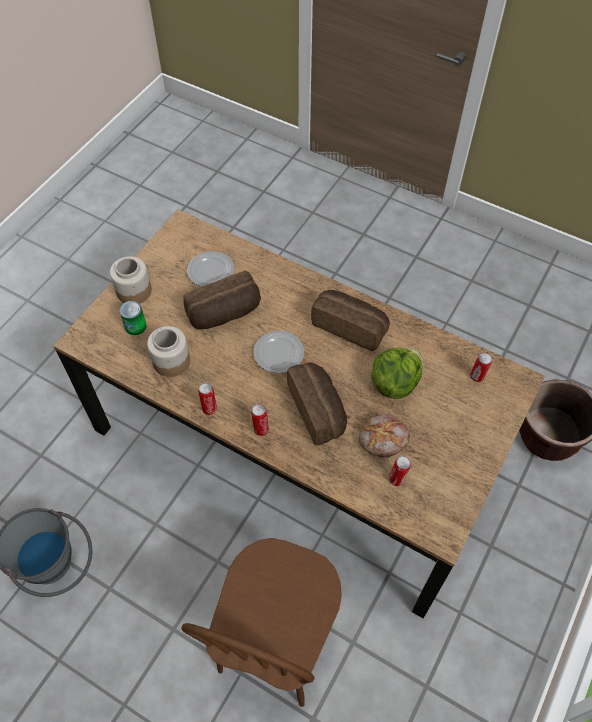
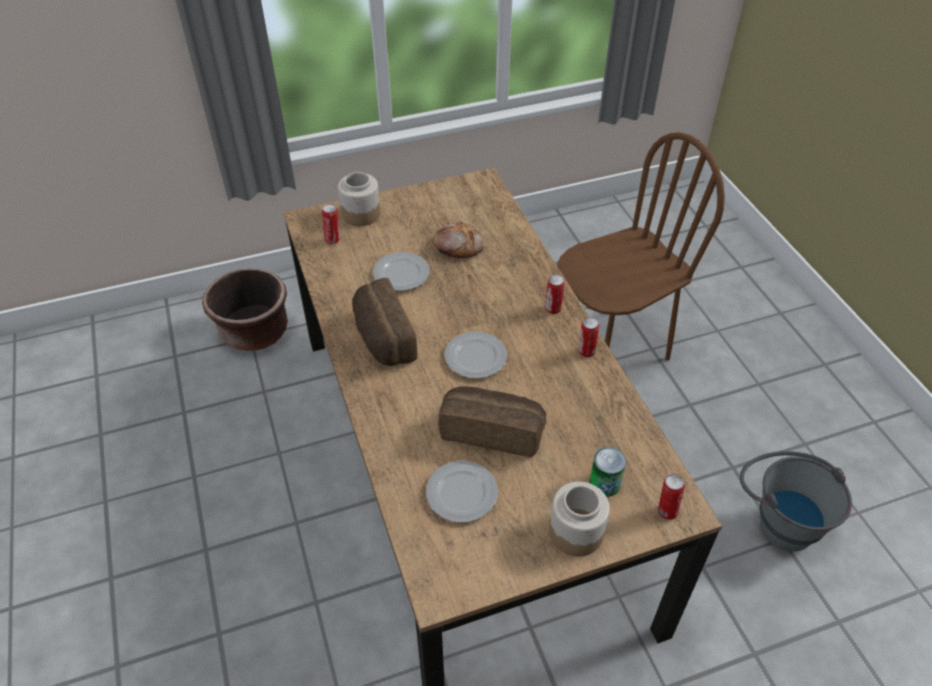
camera: 140 degrees left, 10 degrees down
(171, 361) = (591, 417): jar -> jar (361, 214)
(319, 410) = (488, 293): bread -> none
(394, 383) = (402, 274): lettuce -> plate
(397, 479) = (478, 221): can -> can (666, 511)

